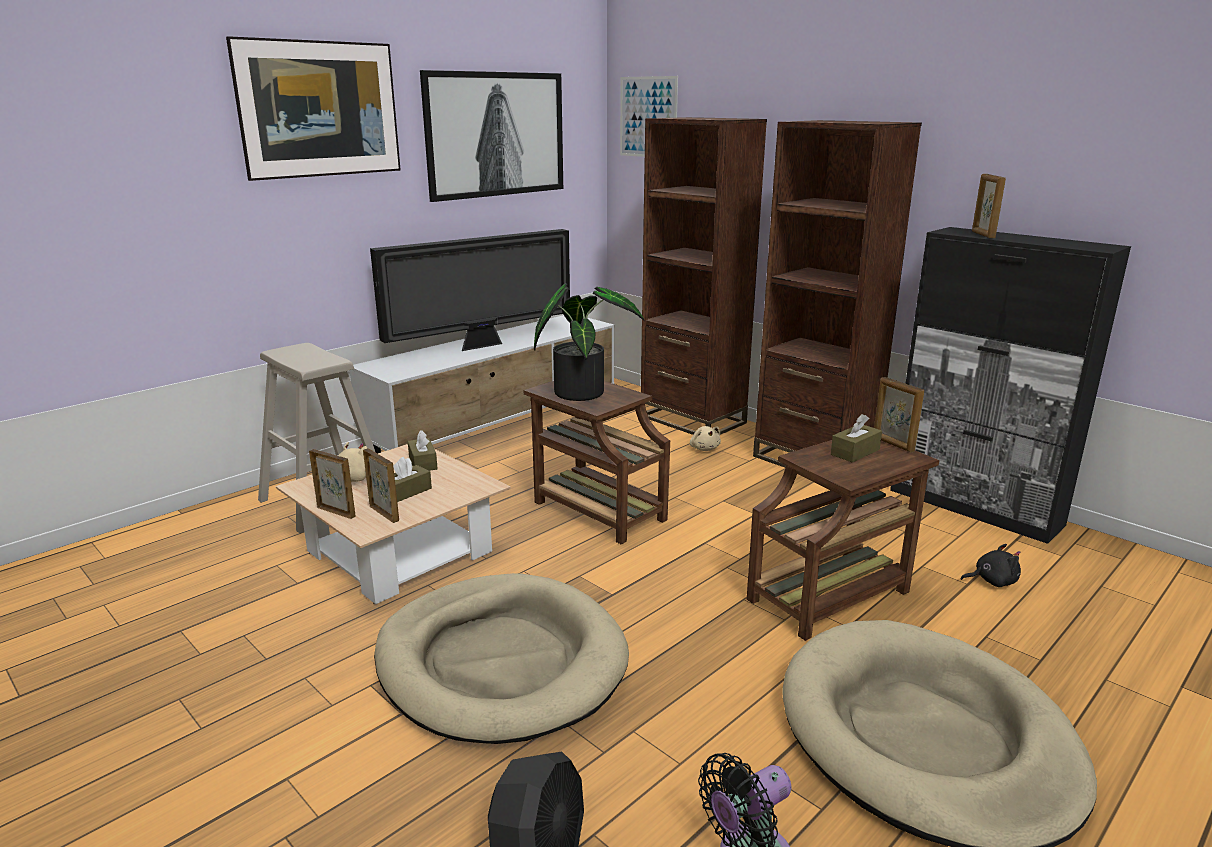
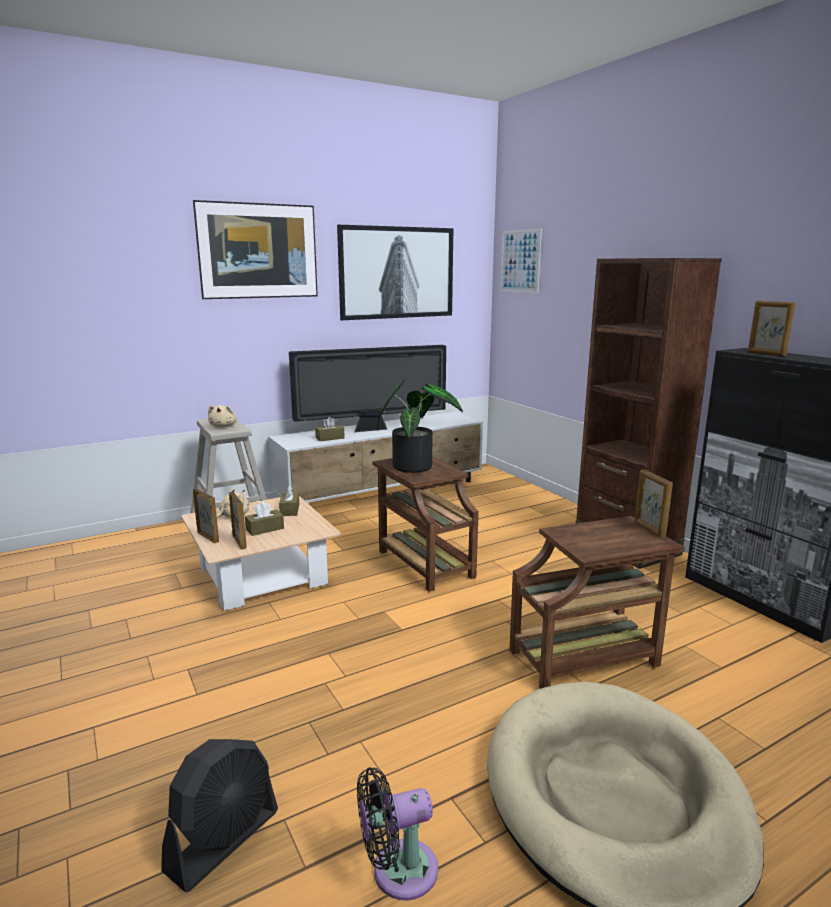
camera: 15 degrees right, 5 degrees down
(501, 662) = (288, 668): beige dog bed -> none
(692, 419) = (537, 502): brown bookcase -> none
(704, 448) = (536, 525): beige plush toy -> beige plush toy (223, 426)
(855, 452) = (609, 532): brown tissue box -> brown tissue box (330, 438)
(982, 235) = (766, 354): picture frame -> picture frame turned 45 degrees counterclockwise
(992, 581) = (747, 668): black plush toy -> none

